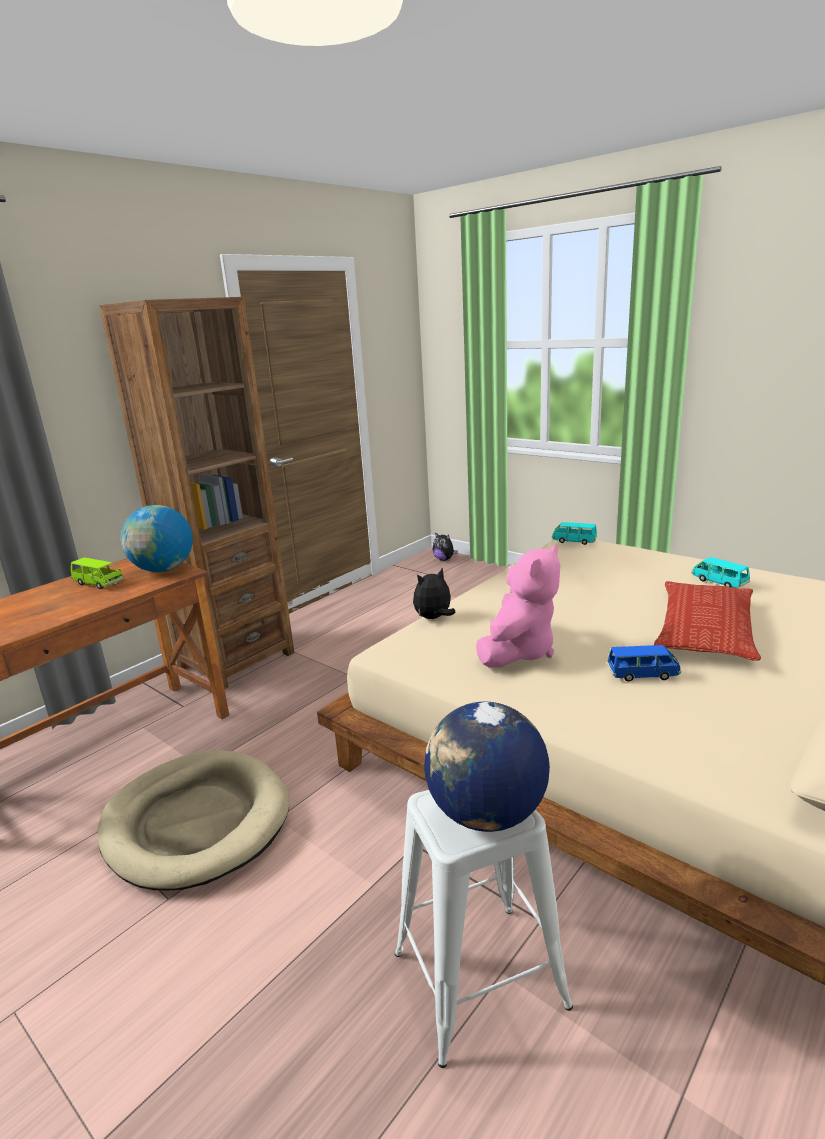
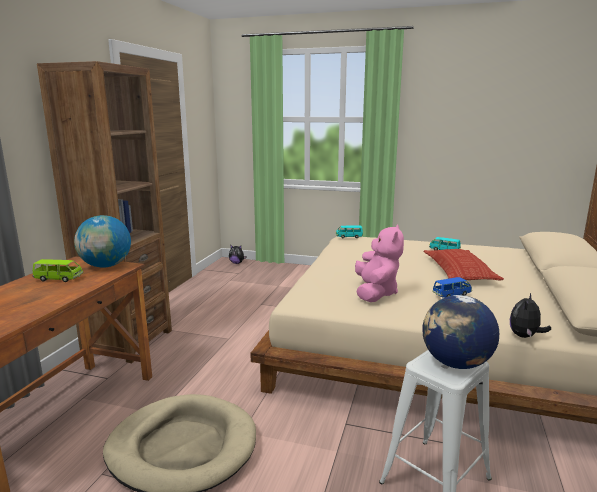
camera: 25 degrees left, 5 degrees down
(434, 618) = (307, 283): plush toy -> plush toy (525, 336)

